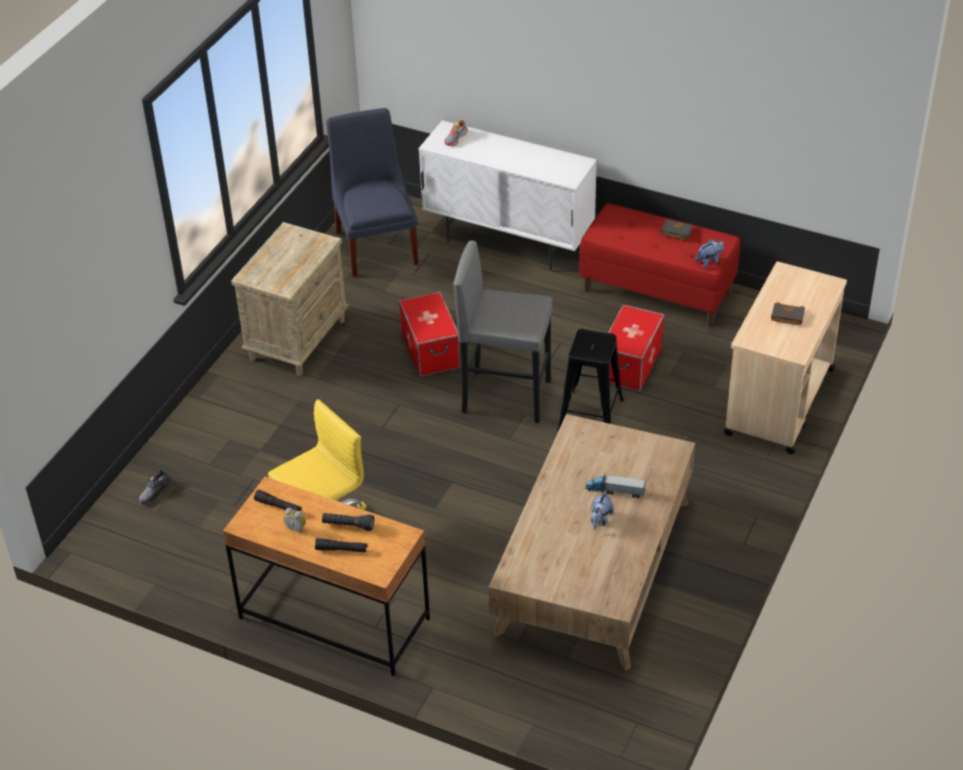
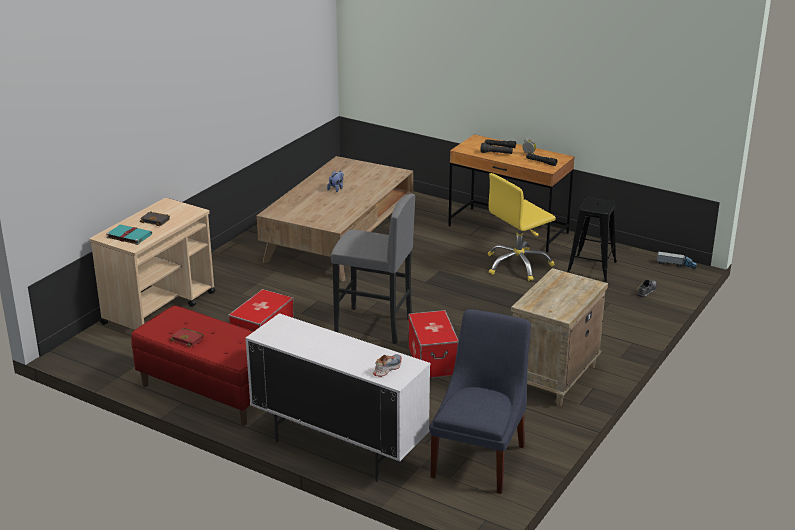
camera: 175 degrees left, 15 degrees down
(376, 244) = (480, 458): blue chair -> blue chair turned 150 degrees counterclockwise
(590, 415) = (310, 310): black stool -> black stool (591, 268)
(615, 491) = (321, 198): toy truck -> toy truck (676, 265)
(675, 232) = (188, 339): black book -> red book
(709, 261) = (173, 315): plush toy -> none
(802, 287) = (128, 236): none -> turquoise book

